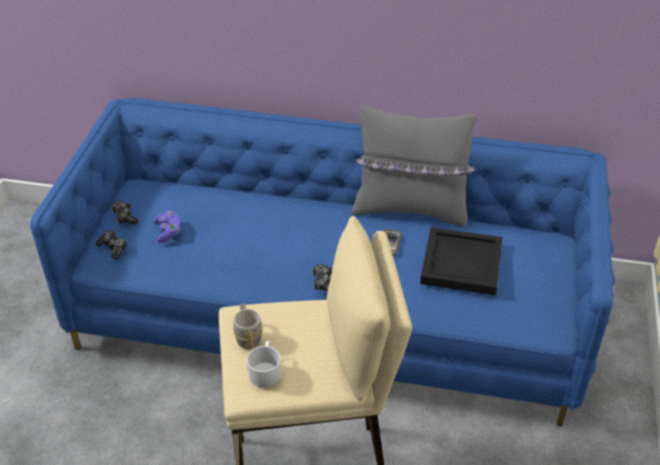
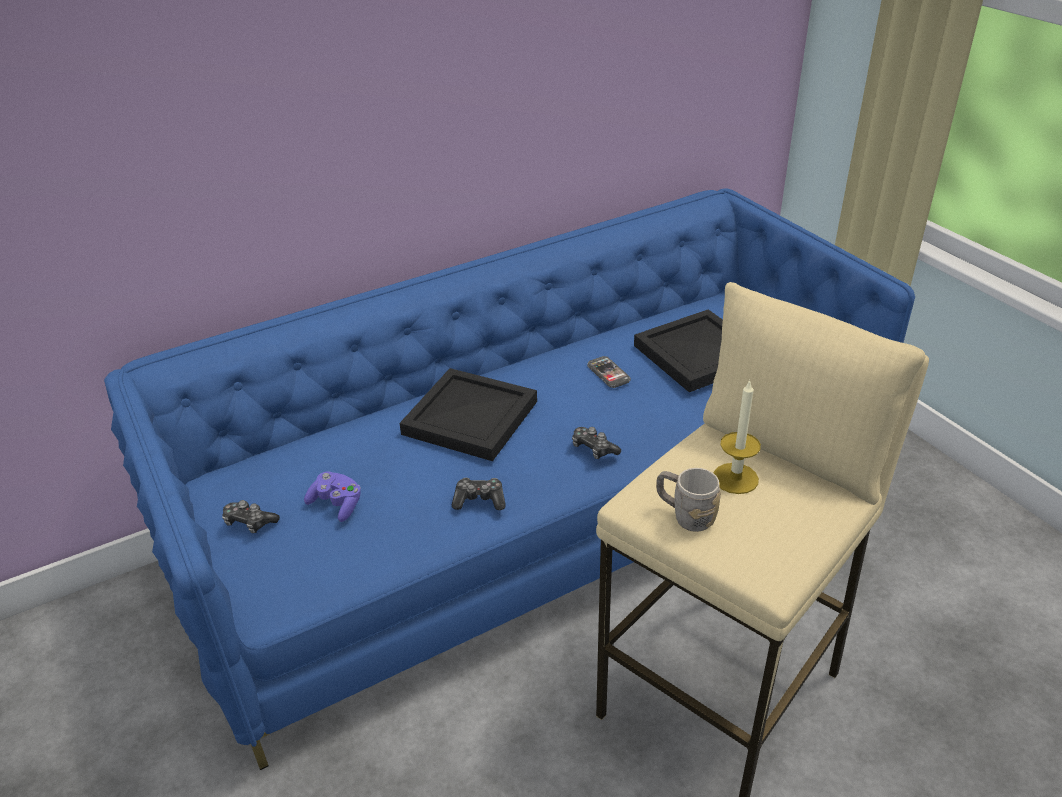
camera: 40 degrees left, 5 degrees down
(113, 248) = (280, 567): game controller -> game controller (479, 500)
(265, 371) = (761, 537): white mug -> none
(282, 225) = (471, 419): none -> black tray
(299, 335) = (735, 478): none -> candle
(410, 209) = (581, 334): grey pillow -> none

